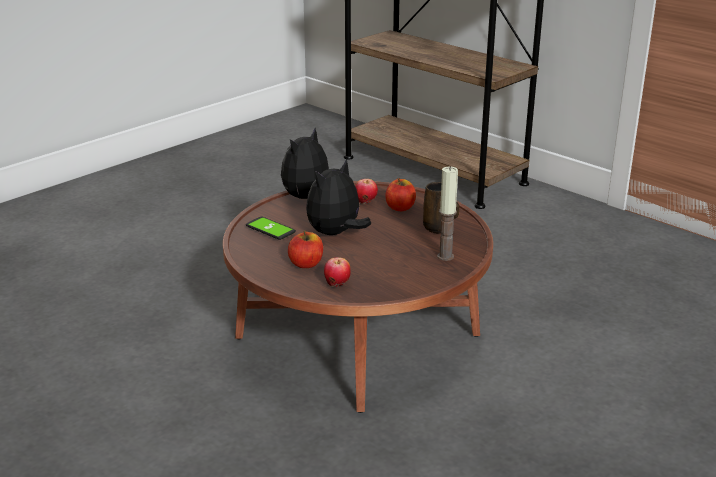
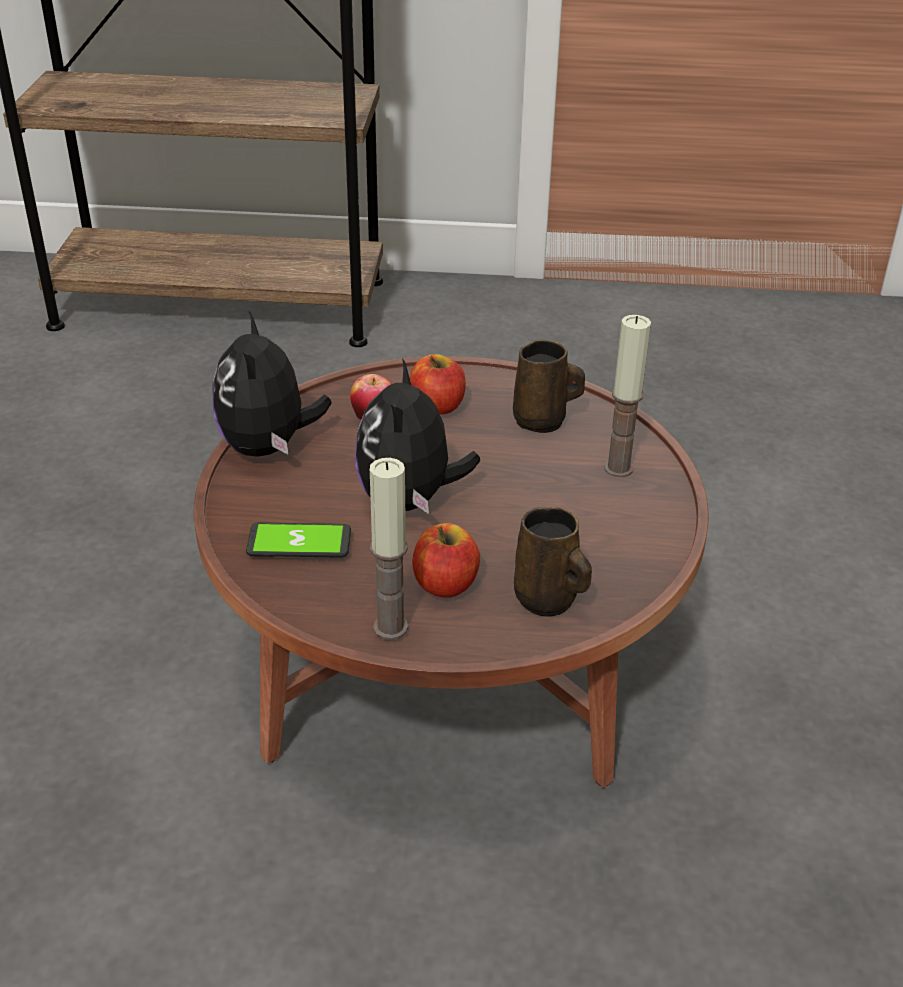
camera: 40 degrees left, 10 degrees up
(262, 266) = (390, 627): none -> candle
(337, 285) = (548, 601): apple -> brown mug

